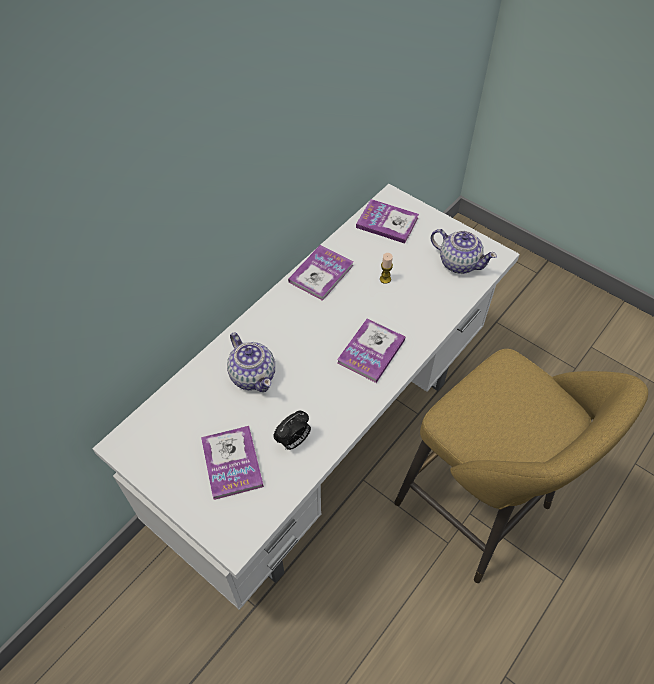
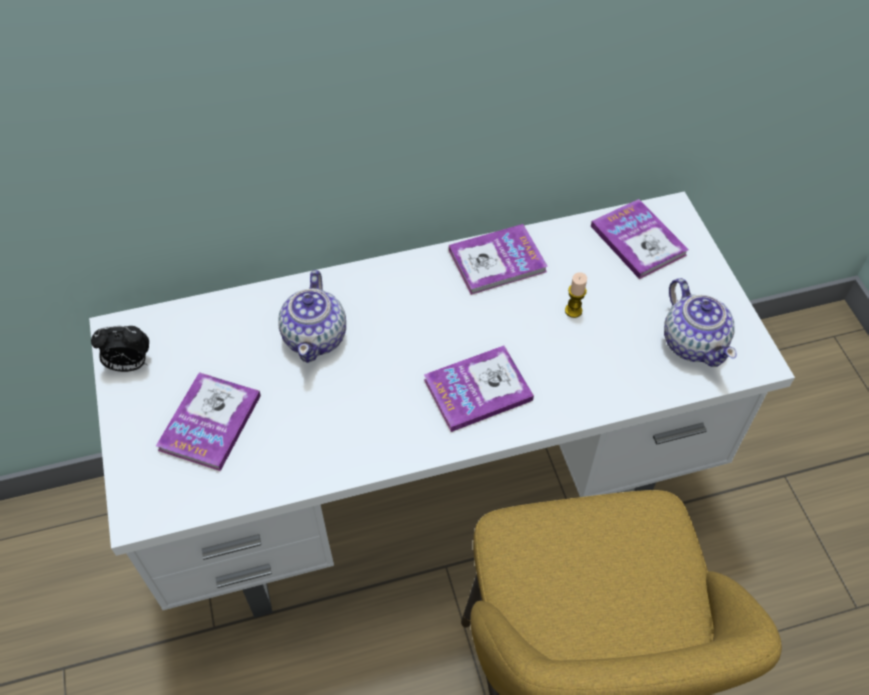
camera: 35 degrees right, 0 degrees up
(293, 441) = (296, 440): alarm clock -> alarm clock (129, 365)

